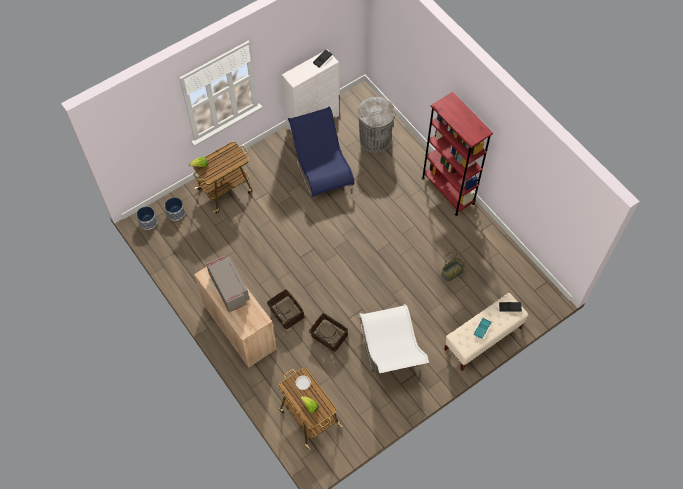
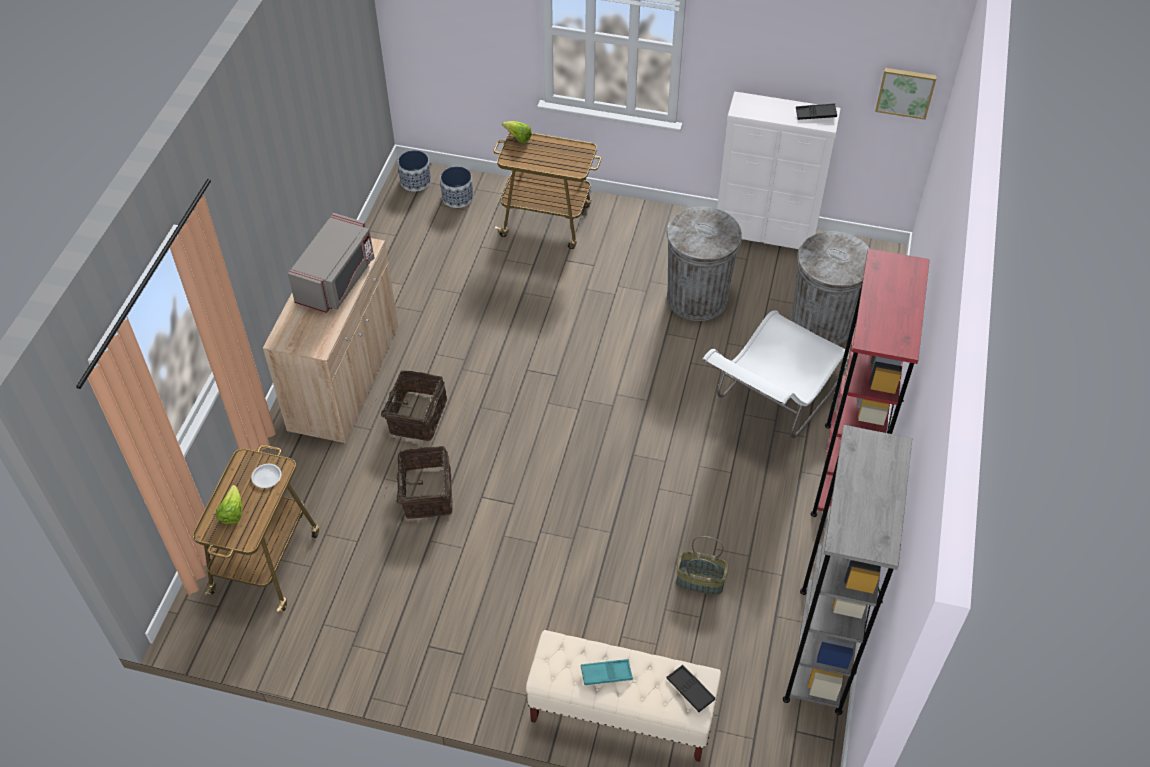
camera: 50 degrees right, 10 degrees down
(321, 170) = (697, 298): blue chair -> grey trash can
(350, 24) = (905, 92): none -> picture
(391, 352) = (472, 594): white chair -> white chair (771, 401)
(510, 257) = (820, 649): none -> grey bookcase

